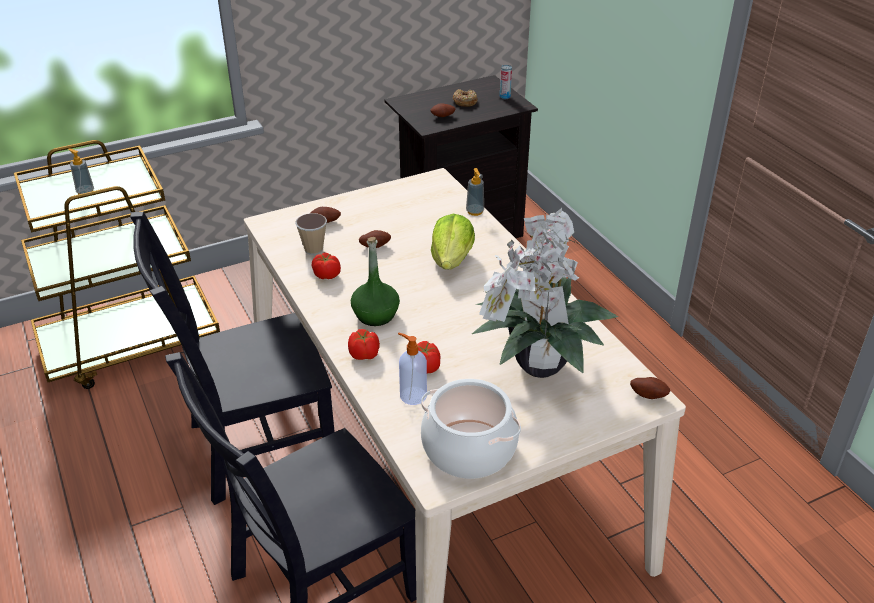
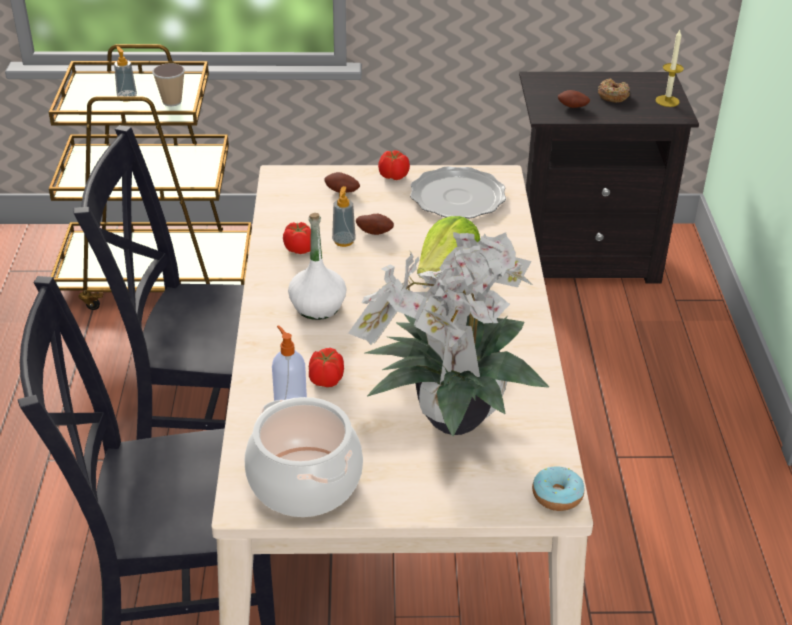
camera: 25 degrees right, 0 degrees up
(313, 249) = (307, 218): cup -> cup (172, 102)
(364, 355) = (274, 345): tomato -> tomato (394, 176)
(375, 315) = (317, 307): green bottle -> white bottle
(416, 202) = (458, 197): none -> plate
(475, 211) = (517, 225): soap dispenser -> soap dispenser (343, 241)
(505, 97) = (667, 101): can -> candle
(648, 394) = (557, 495): potato -> donut

